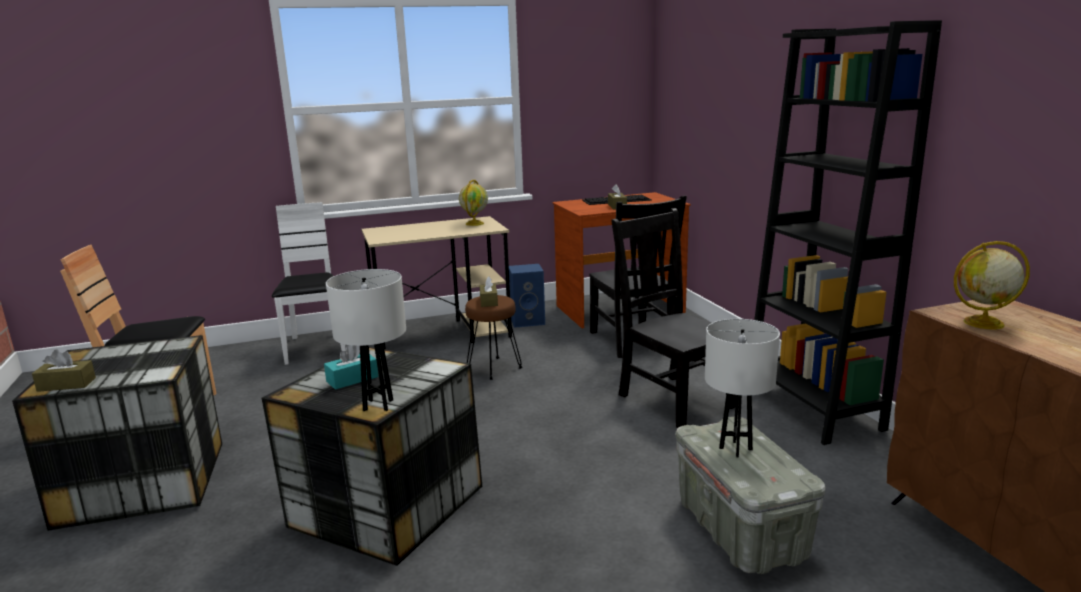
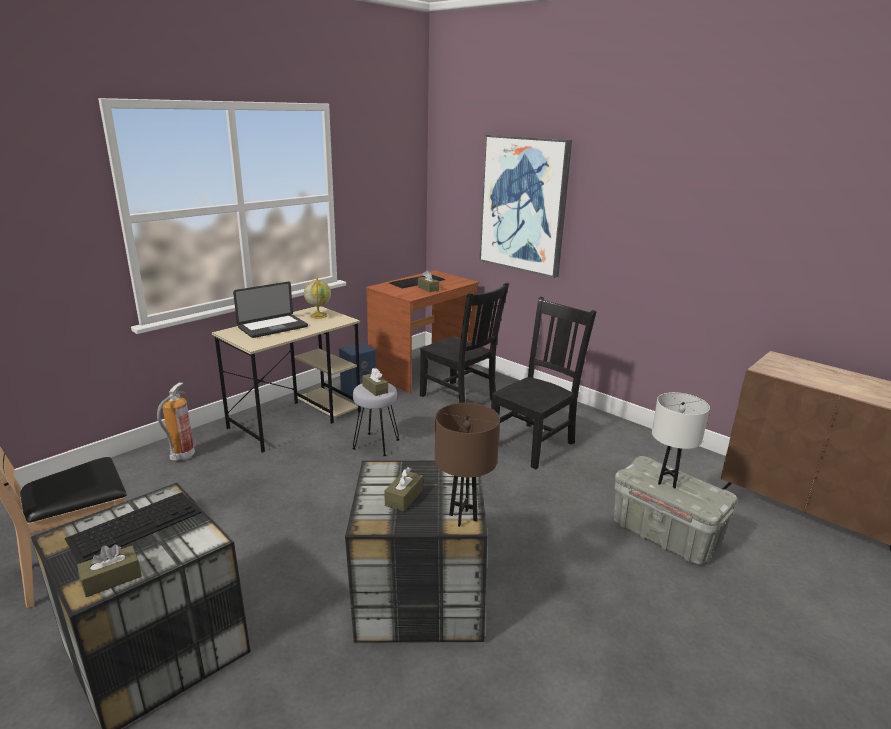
camera: 30 degrees left, 5 degrees up
(133, 355) = (136, 524): none -> keyboard
(316, 348) = (182, 456): white chair -> fire extinguisher
(352, 379) = (404, 497): turquoise tissue box -> brown tissue box
(378, 405) = (462, 518): white table lamp -> brown table lamp
(418, 229) = (273, 327): none -> laptop
(493, 368) = (376, 445): brown stool -> grey stool
(673, 399) = (534, 444): black chair -> black chair turned 105 degrees clockwise
(733, 102) = (524, 205): none -> picture
(812, 409) = (623, 432): black bookcase -> none
(982, 323) = (792, 374): globe -> none

